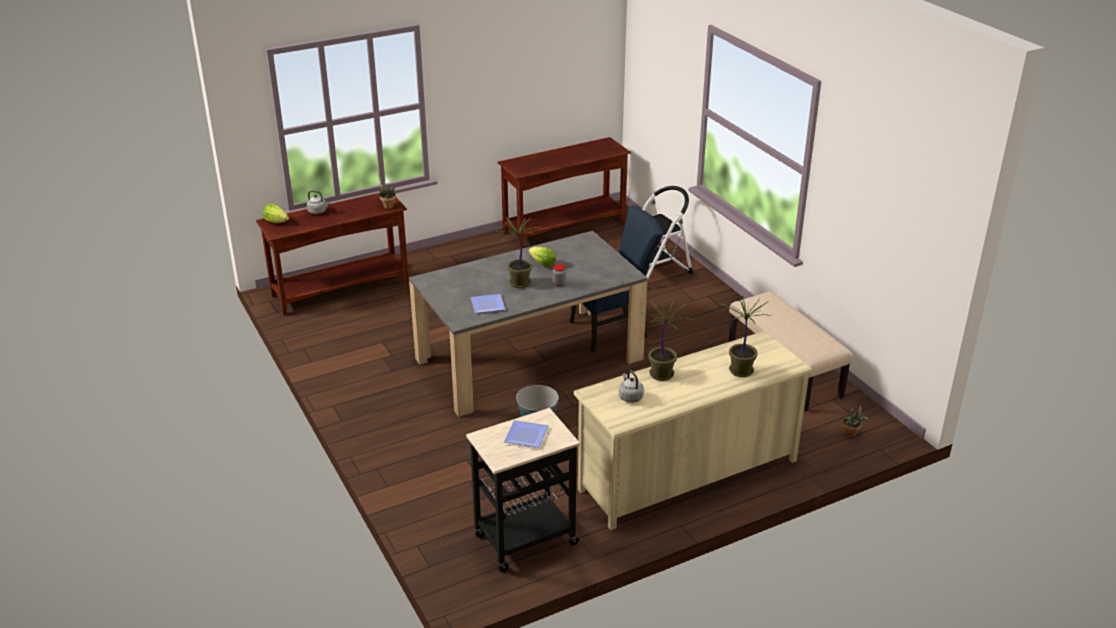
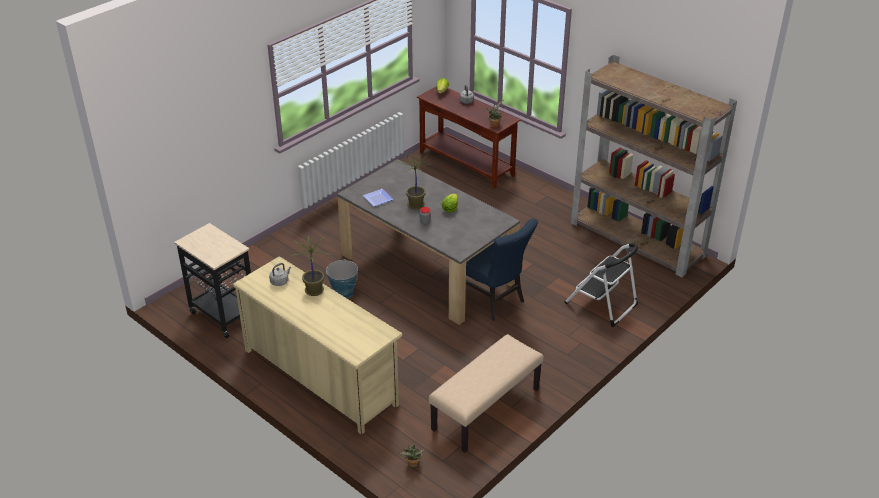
camera: 70 degrees right, 5 degrees up
(525, 435) = (215, 245): plate -> none
(564, 227) = (637, 239): brown console table -> brown bookcase
(740, 370) = (336, 328): potted plant -> none

